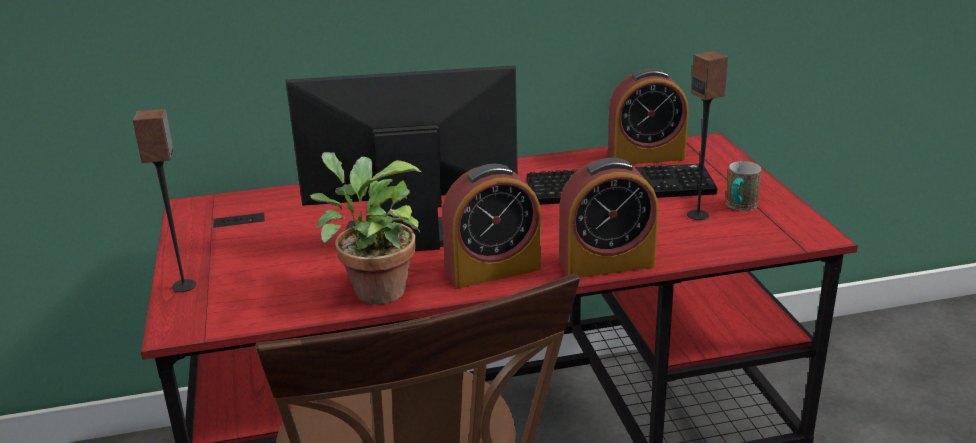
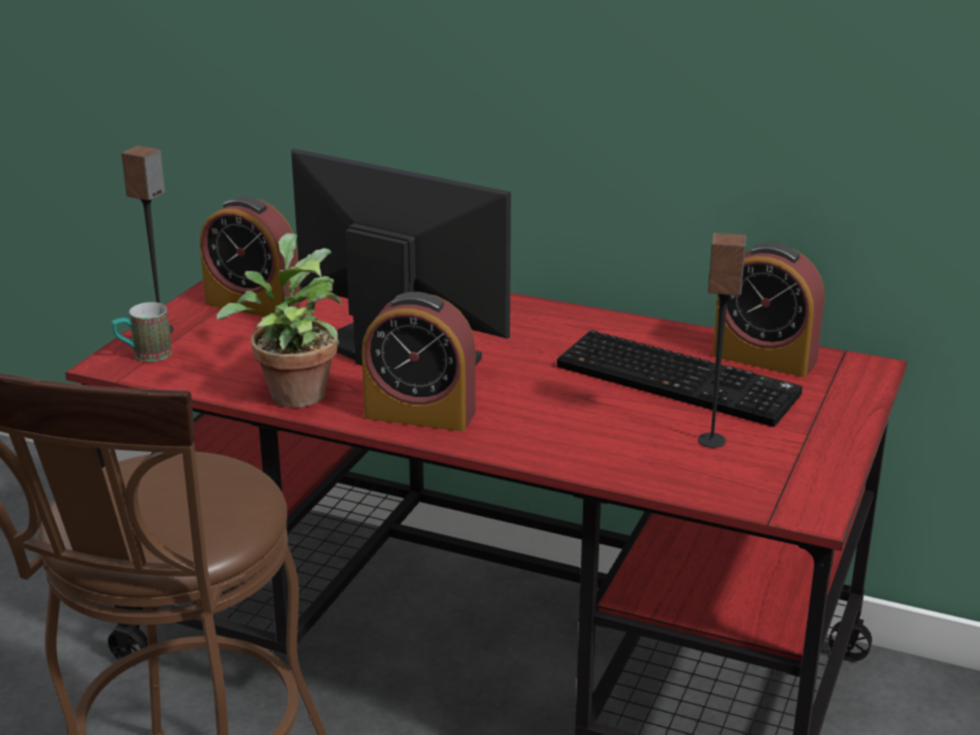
camera: 35 degrees right, 0 degrees up
(606, 263) = (534, 450): alarm clock -> alarm clock (253, 304)
(739, 207) = (774, 449): mug -> mug (144, 355)

